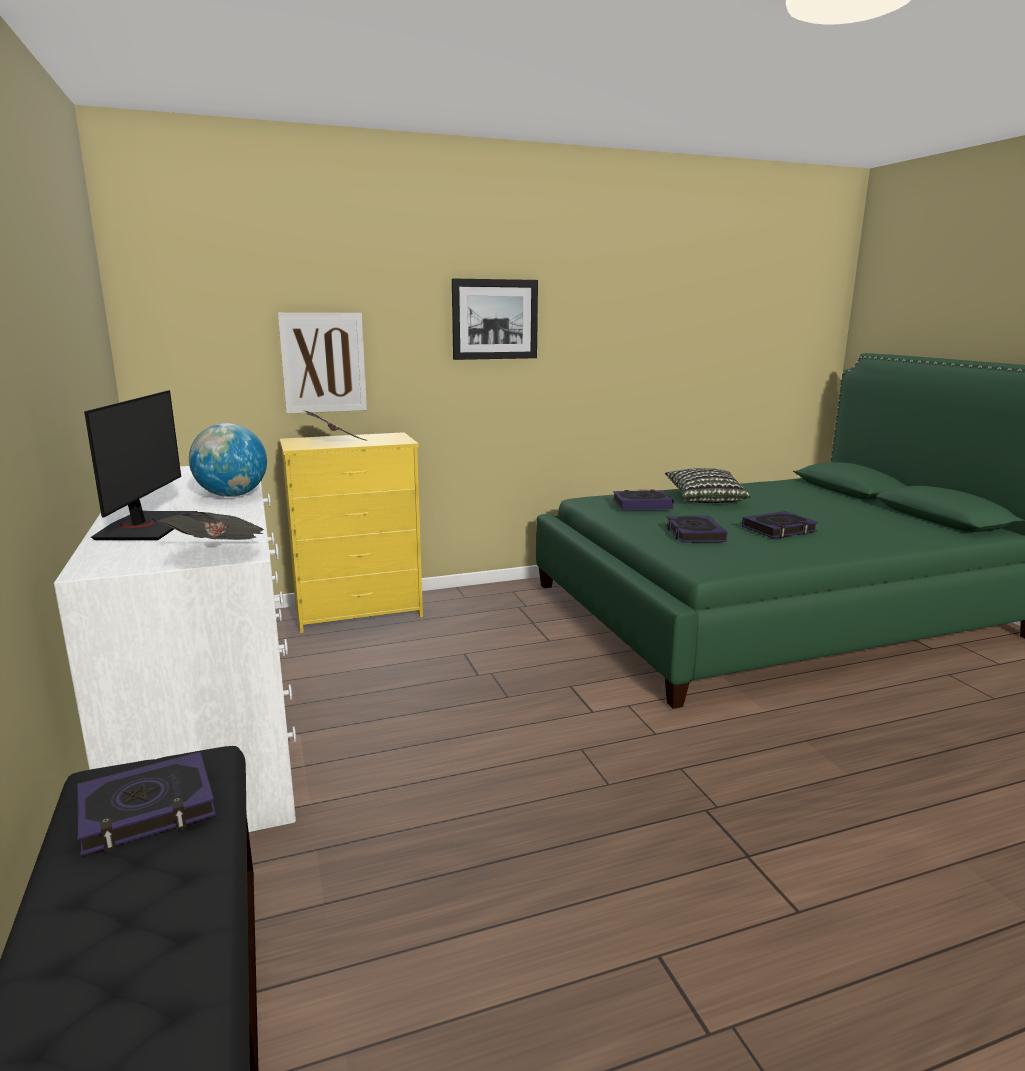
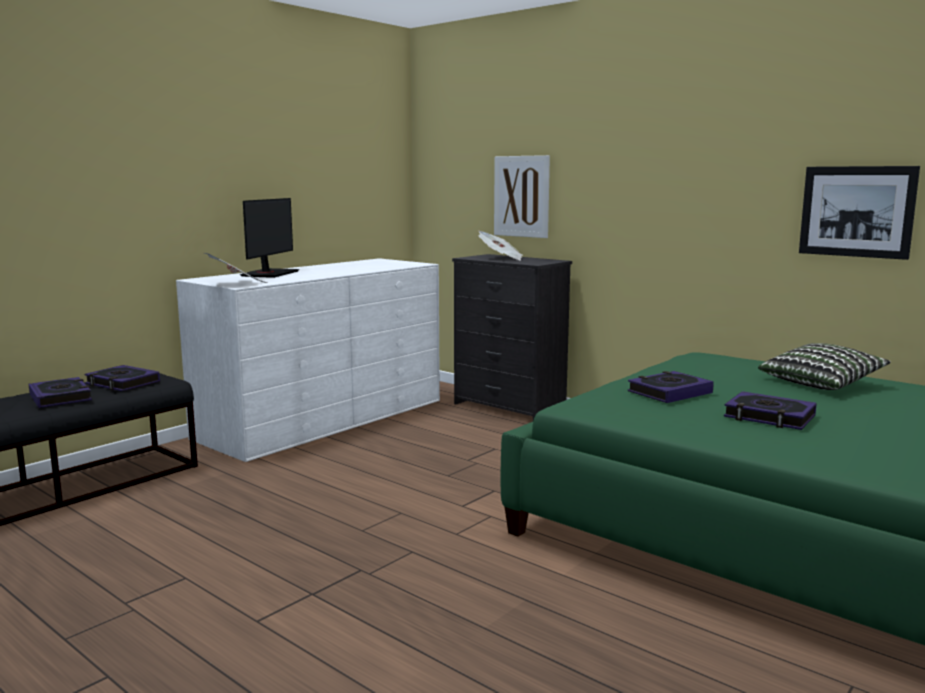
camera: 60 degrees right, 5 degrees down
(146, 526) = (269, 273): monitor -> monitor turned 45 degrees counterclockwise
(232, 495) = (348, 271): globe -> none
(360, 612) = (509, 408): yellow dresser -> black dresser
(495, 319) = (659, 159): picture -> picture (856, 211)
(642, 504) = (722, 367): book -> book (60, 397)

